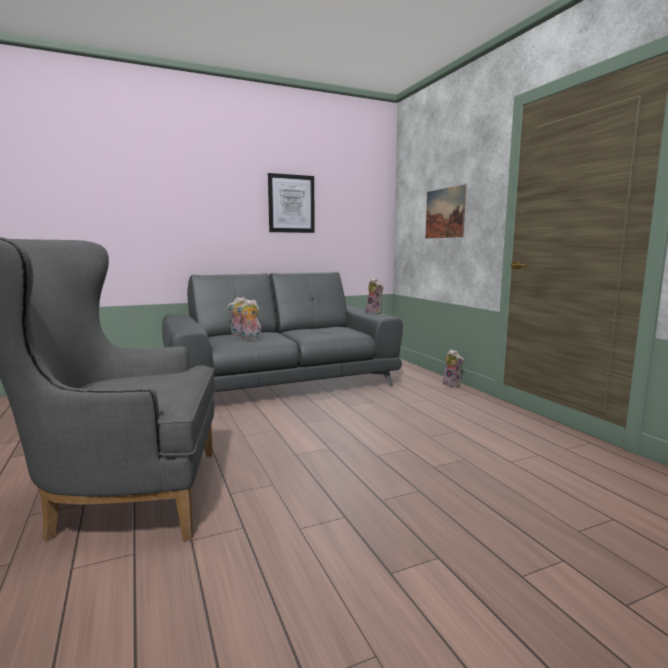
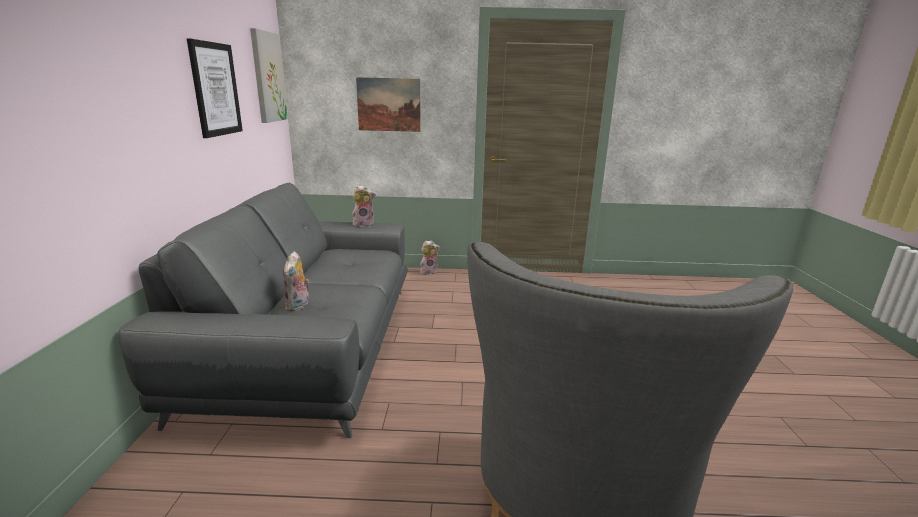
camera: 65 degrees left, 10 degrees up
(250, 339) = (332, 304): plush toy -> none
(365, 199) = (268, 77): none -> picture

